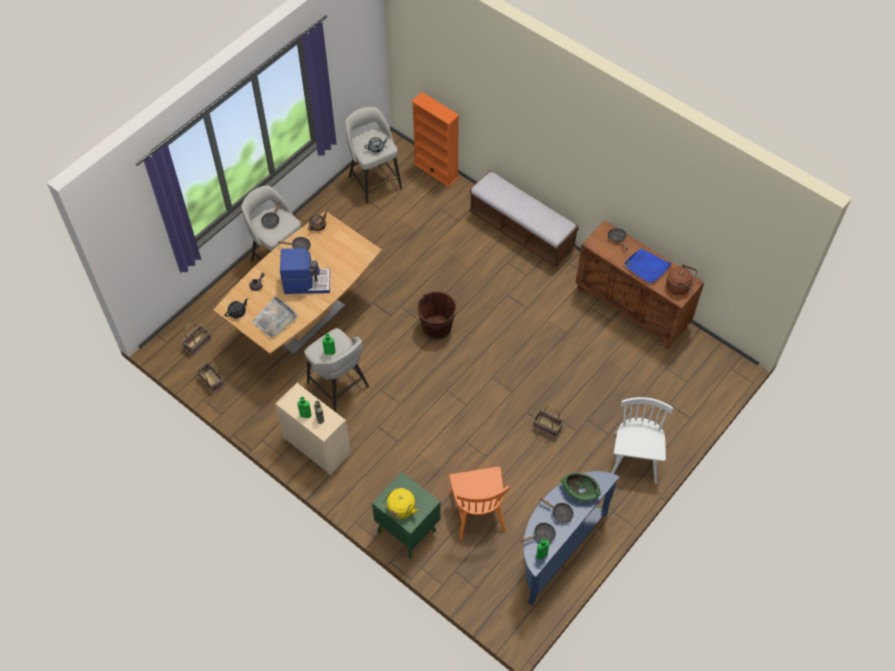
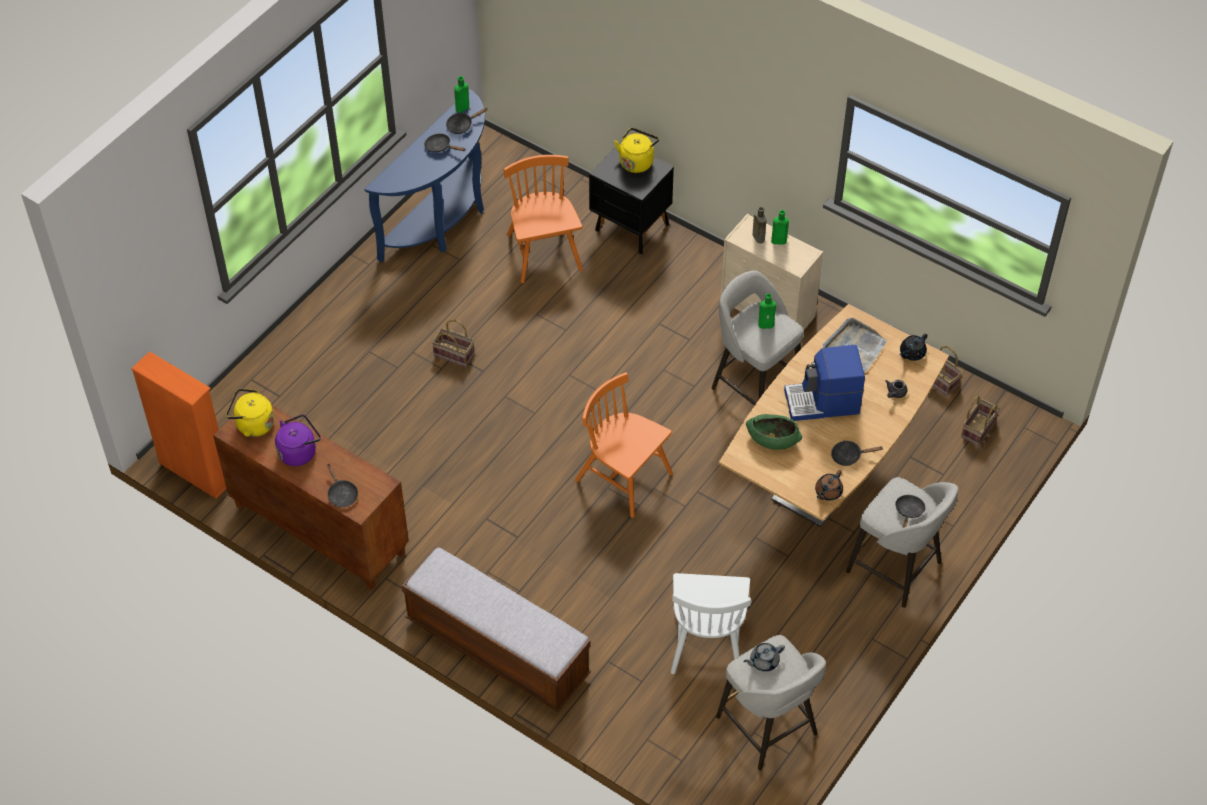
camera: 175 degrees right, 5 degrees down
(406, 530) = (632, 228): green nightstand -> black nightstand
(436, 171) = (659, 759): orange bookcase -> orange bookcase (195, 472)
(437, 328) = (624, 477): brown bucket -> orange chair
(580, 490) = (414, 171): green bowl -> green bowl (772, 439)
(635, 458) = (335, 325): white chair -> white chair (707, 641)
(646, 267) = (299, 452): blue tray -> purple kettle
(679, 287) = (252, 424): brown kettle -> yellow kettle

